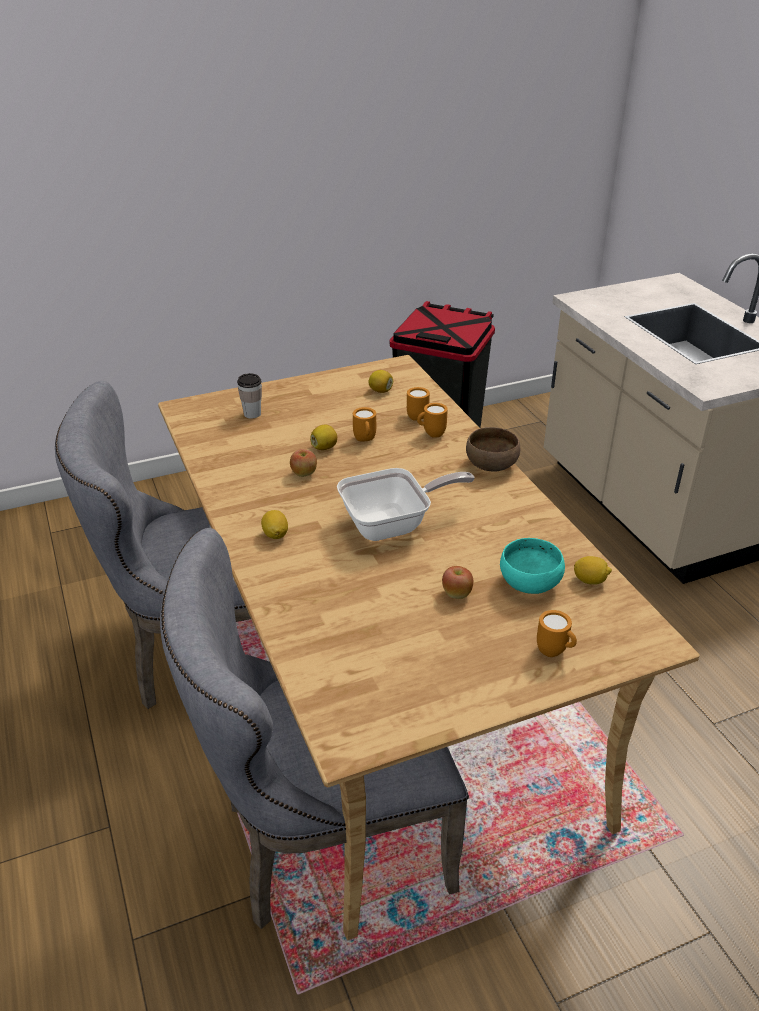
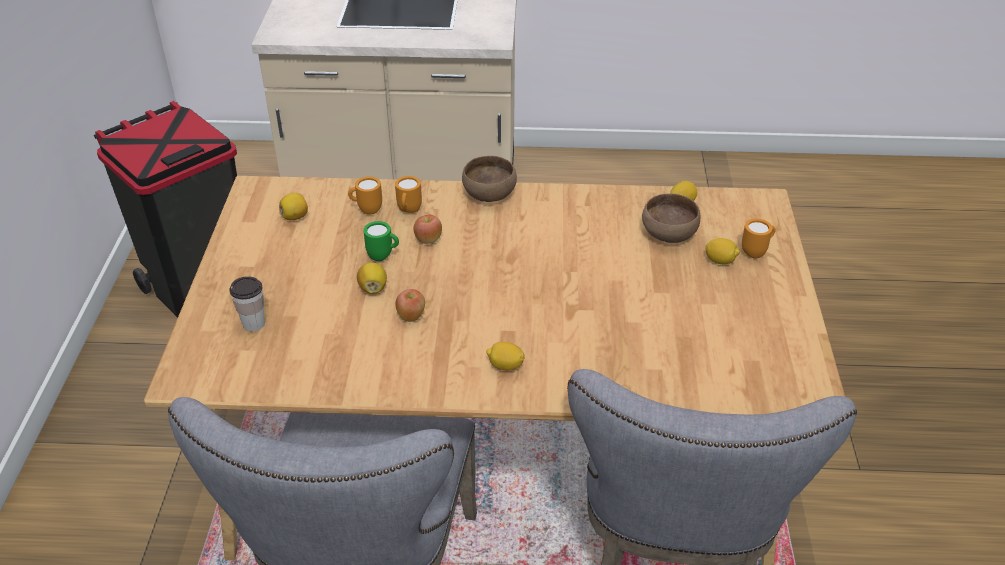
camera: 65 degrees left, 5 degrees up
(365, 440) = (383, 256): orange mug -> green mug
(393, 525) = (541, 282): frying pan -> none
(456, 594) = (661, 278): apple -> apple (428, 240)
(517, 628) = (720, 261): none -> lemon
(528, 582) = (667, 234): turquoise bowl -> brown bowl

